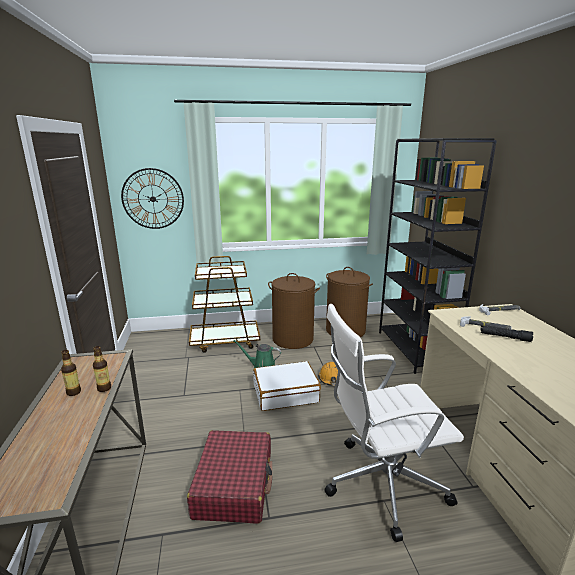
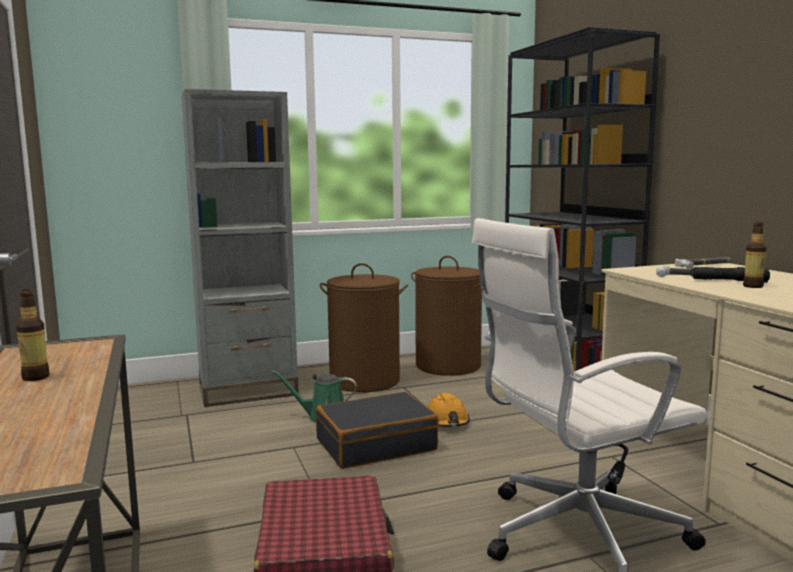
camera: 10 degrees left, 10 degrees down
(104, 388) = (94, 369): bottle -> bottle (753, 286)
(153, 199) = (118, 148): wall clock -> none
(225, 341) = (248, 391): brown cart -> grey bookcase
(285, 393) = (376, 445): white suitcase -> black suitcase

